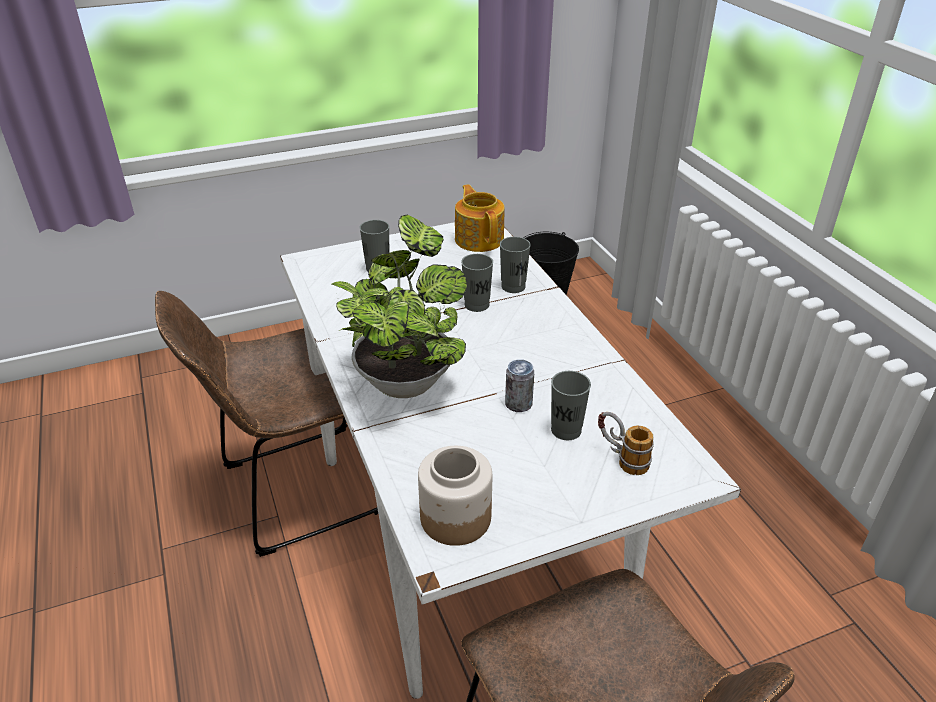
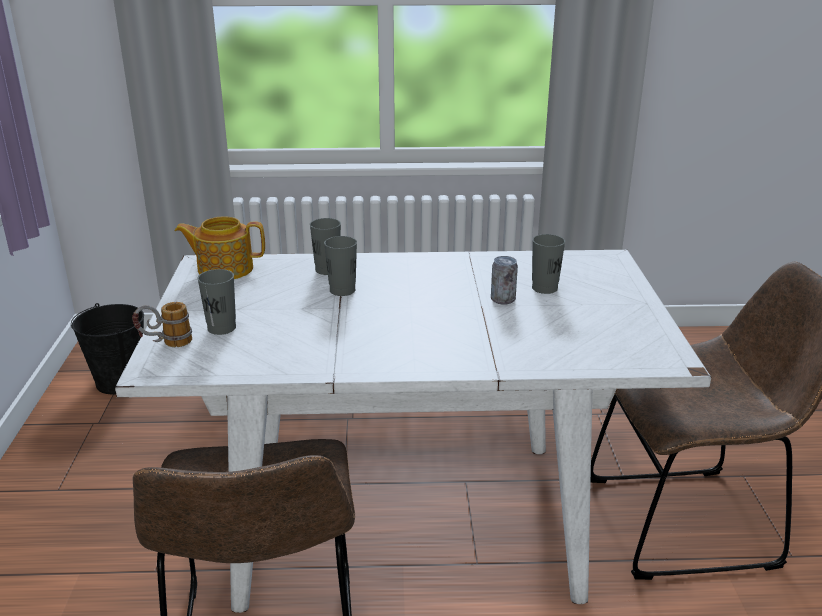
camera: 70 degrees left, 10 degrees down
(406, 377) = (433, 341): potted plant -> none
(455, 518) = (631, 349): jar -> none
(621, 458) = (585, 276): mug -> mug (165, 344)

